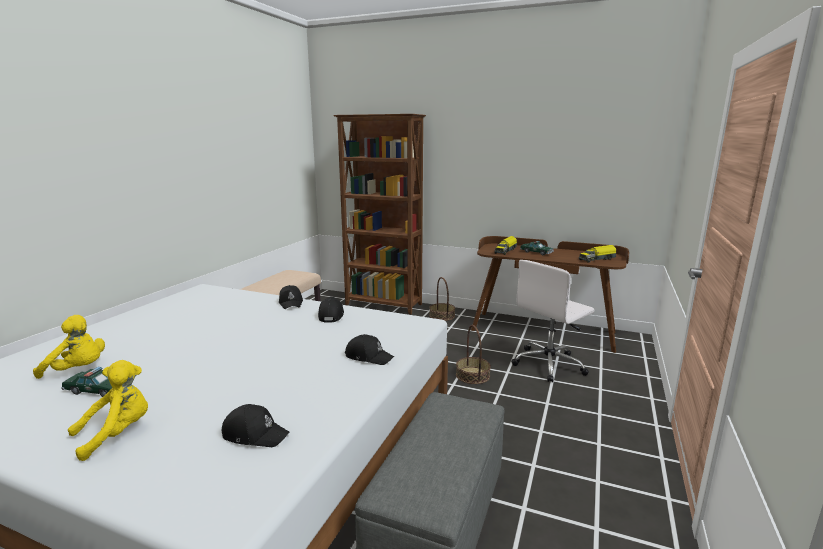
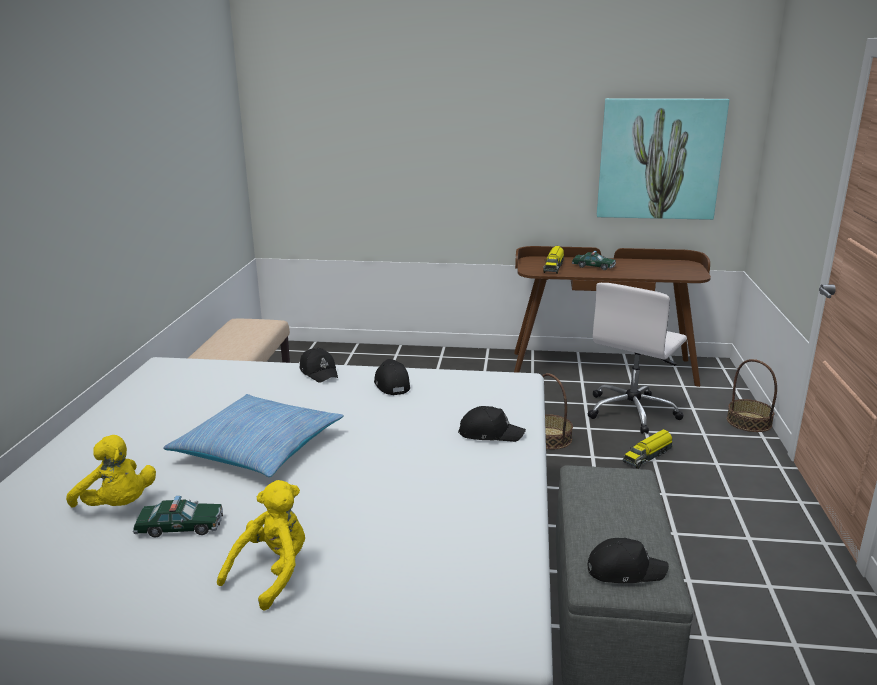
camera: 15 degrees left, 5 degrees up
(78, 370) = (118, 506): yellow plush toy -> yellow plush toy turned 45 degrees clockwise
(202, 345) = (258, 448): none -> pillow
(255, 434) = (442, 544): black cap -> black cap (624, 570)
(384, 305) = (373, 355): brown bookcase -> none
(442, 316) = (463, 362): basket -> basket (749, 422)
(594, 175) = (659, 159): none -> picture
(597, 259) = (673, 270): toy truck -> toy truck (648, 456)

